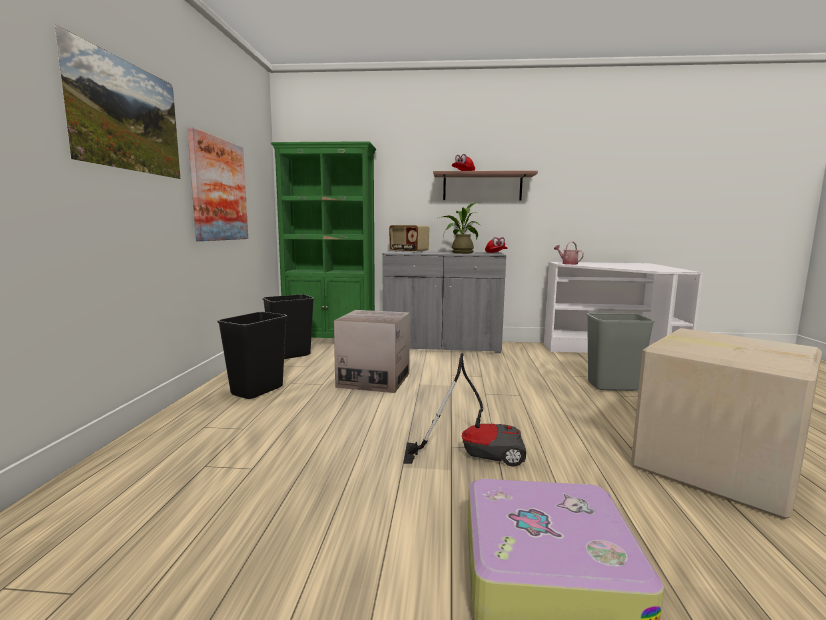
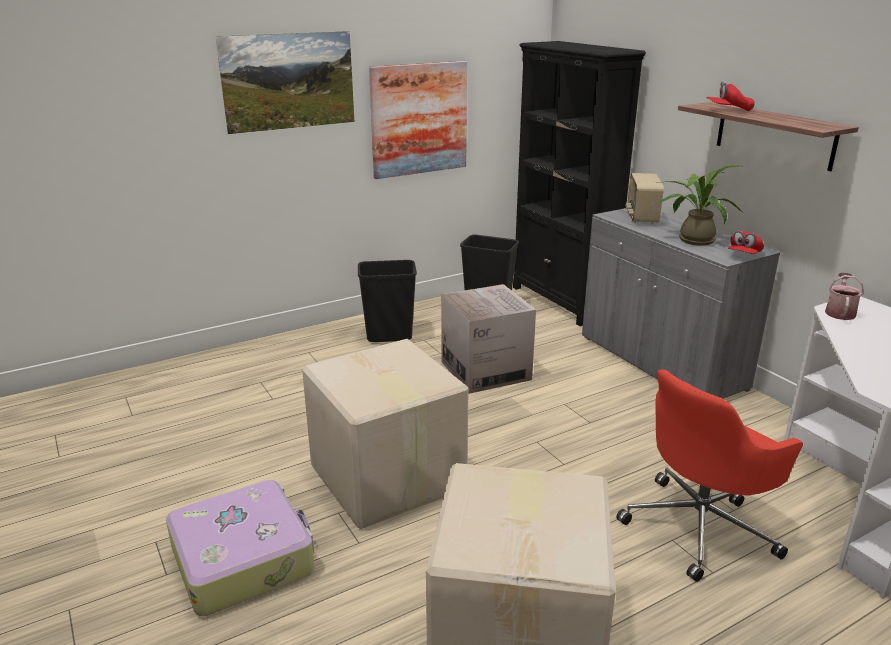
camera: 55 degrees right, 15 degrees up
(330, 341) = (561, 302): green bookcase -> black bookcase
(474, 453) = (386, 479): vacuum cleaner -> cardboard box
(612, 387) = (700, 526): grey trash can -> red office chair

